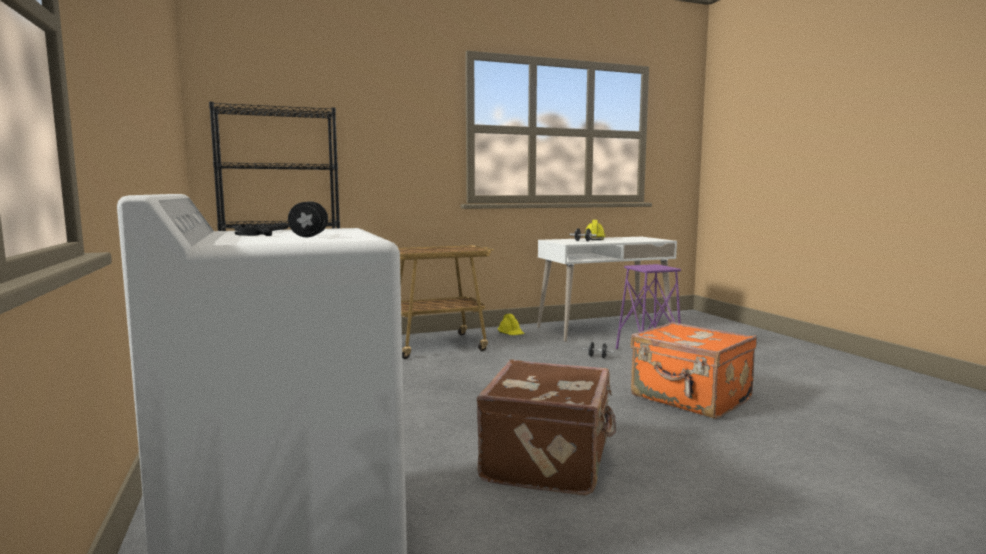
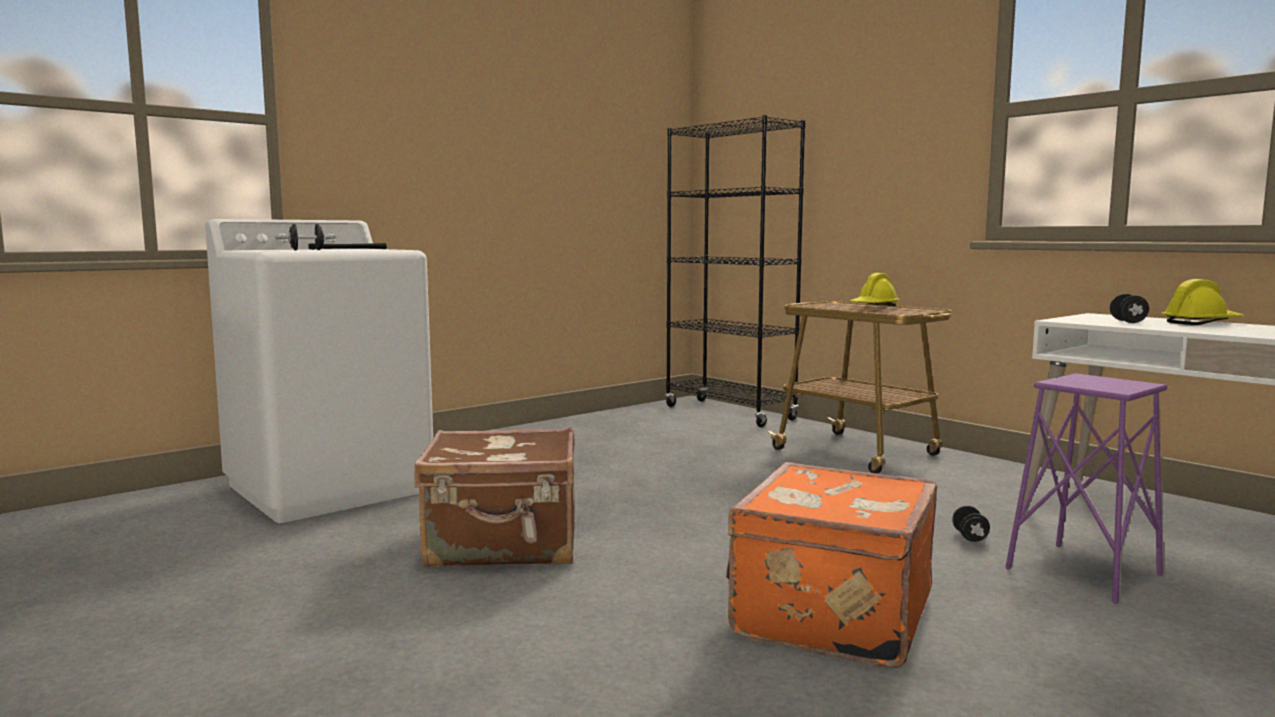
camera: 70 degrees right, 0 degrees up
(511, 334) = (995, 476): yellow hard hat -> yellow hard hat (874, 306)

